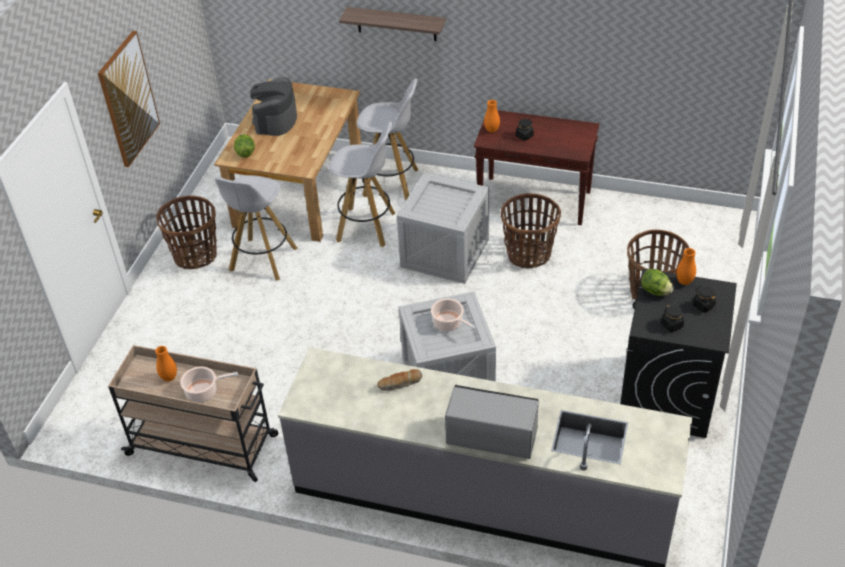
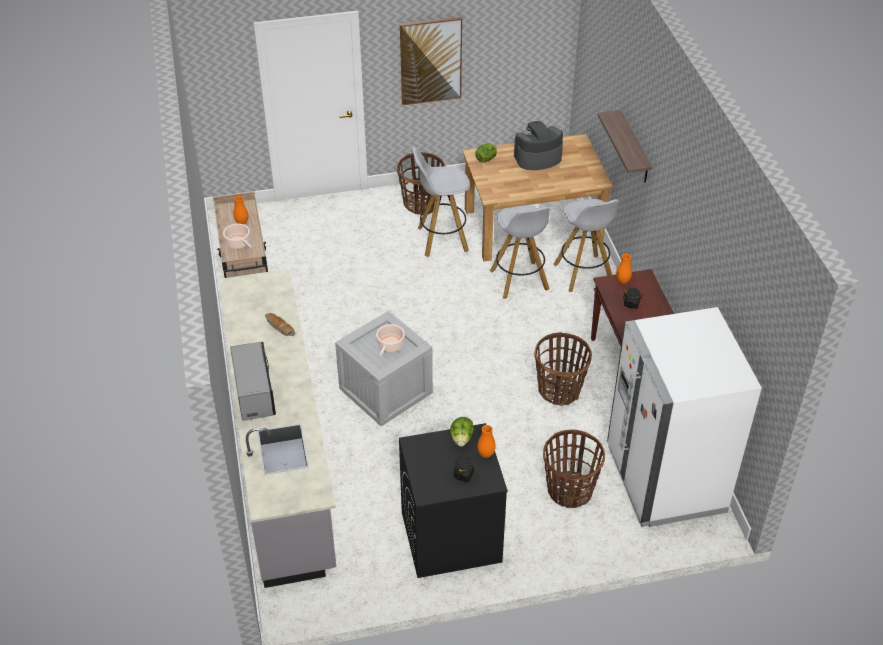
camera: 60 degrees right, 0 degrees up
(443, 253) = (522, 337): crate -> none
(671, 230) = (665, 479): none -> white fridge
(672, 325) = (426, 460): black jar -> none

